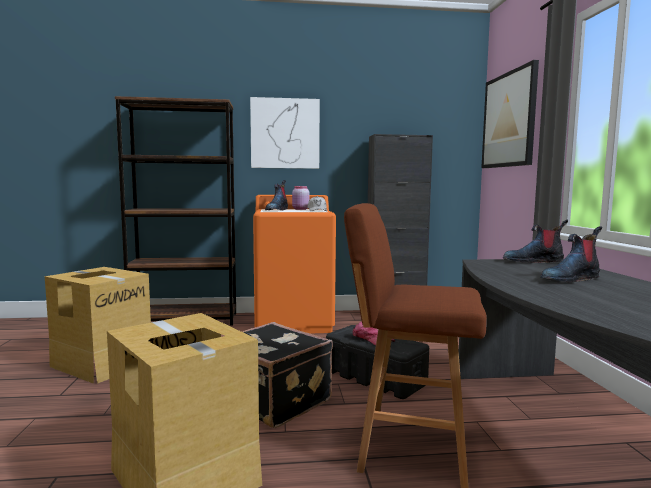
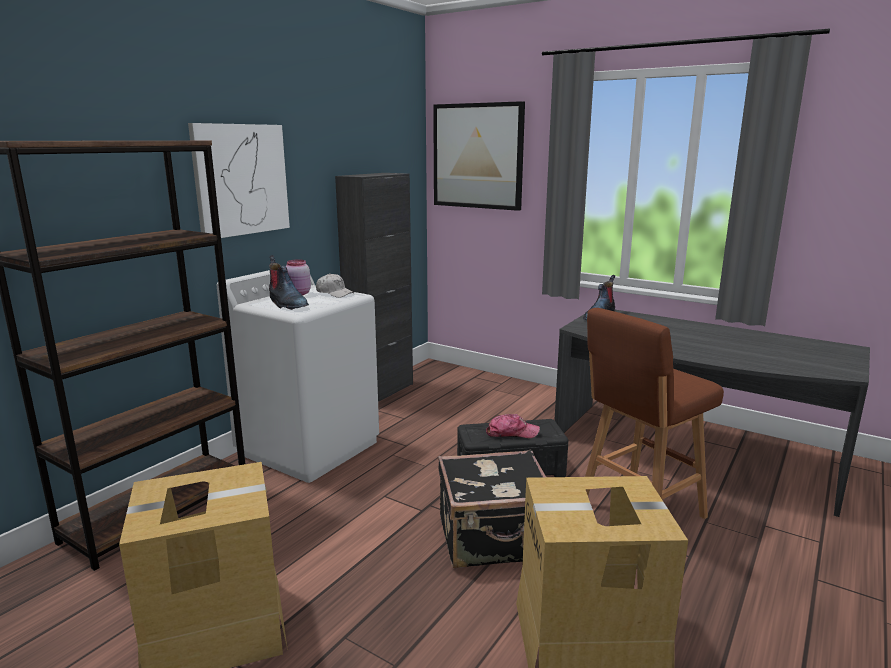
camera: 50 degrees left, 10 degrees up
(294, 322) = (309, 447): orange washing machine -> white washing machine
(570, 279) = (672, 333): boot -> none

